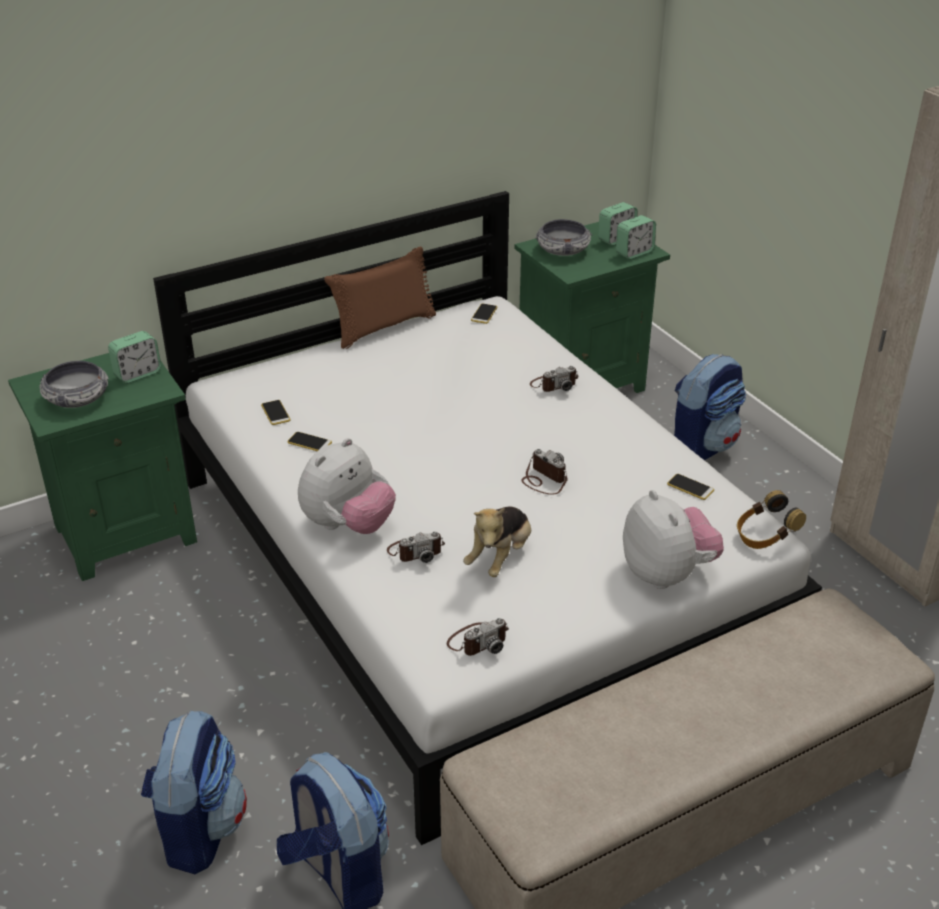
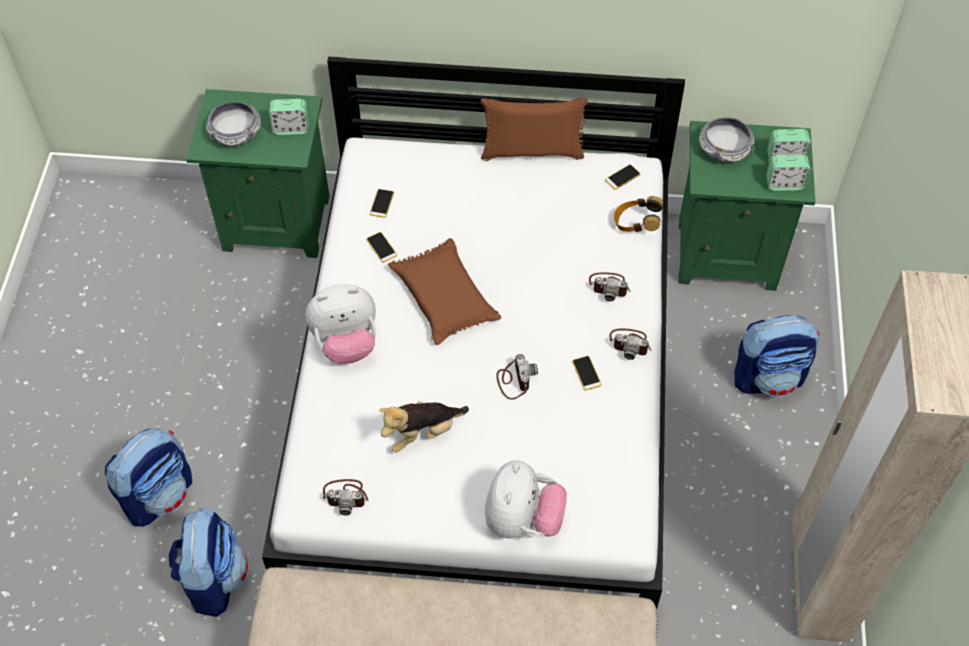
camera: 35 degrees right, 20 degrees up
(410, 451) = (444, 296): none -> brown pillow
(416, 551) = (370, 393): camera -> camera (630, 343)
(690, 487) = (616, 452): phone -> phone (586, 373)
(765, 537) = (626, 532): headphones -> headphones (636, 224)

